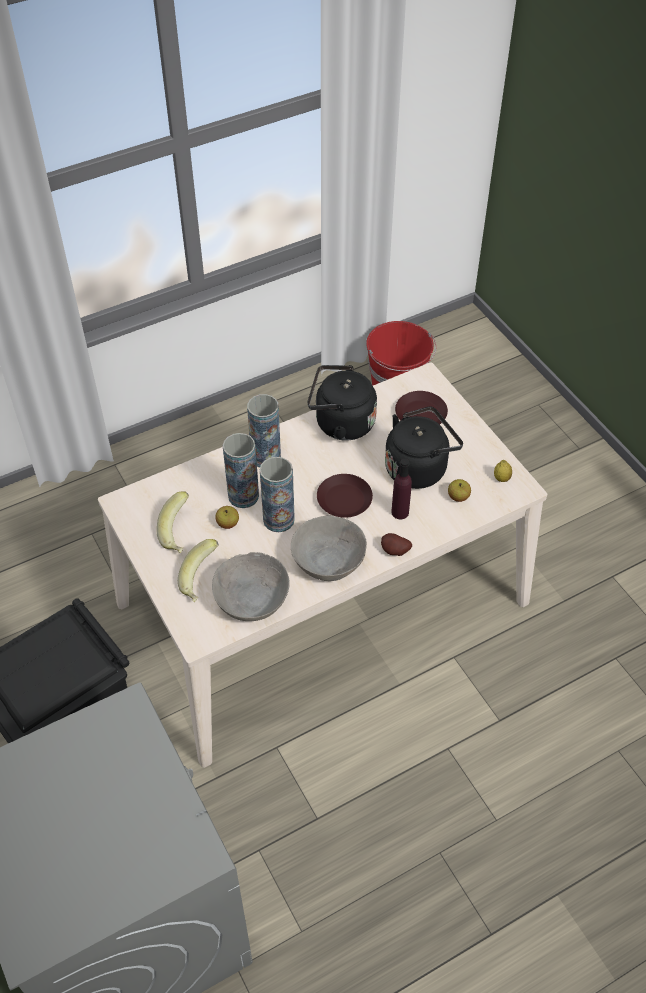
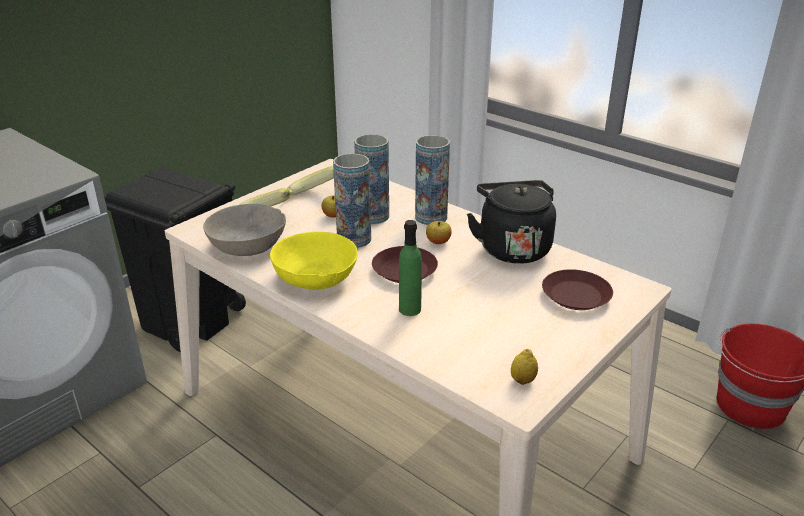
camera: 70 degrees right, 20 degrees down
(328, 559) = (316, 276): grey bowl -> yellow bowl
(395, 552) = (348, 317): potato -> none
(400, 512) = (410, 309): purple bottle -> green bottle
(418, 467) = (489, 310): black kettle -> none
(458, 497) = (463, 348): apple -> apple (438, 242)

